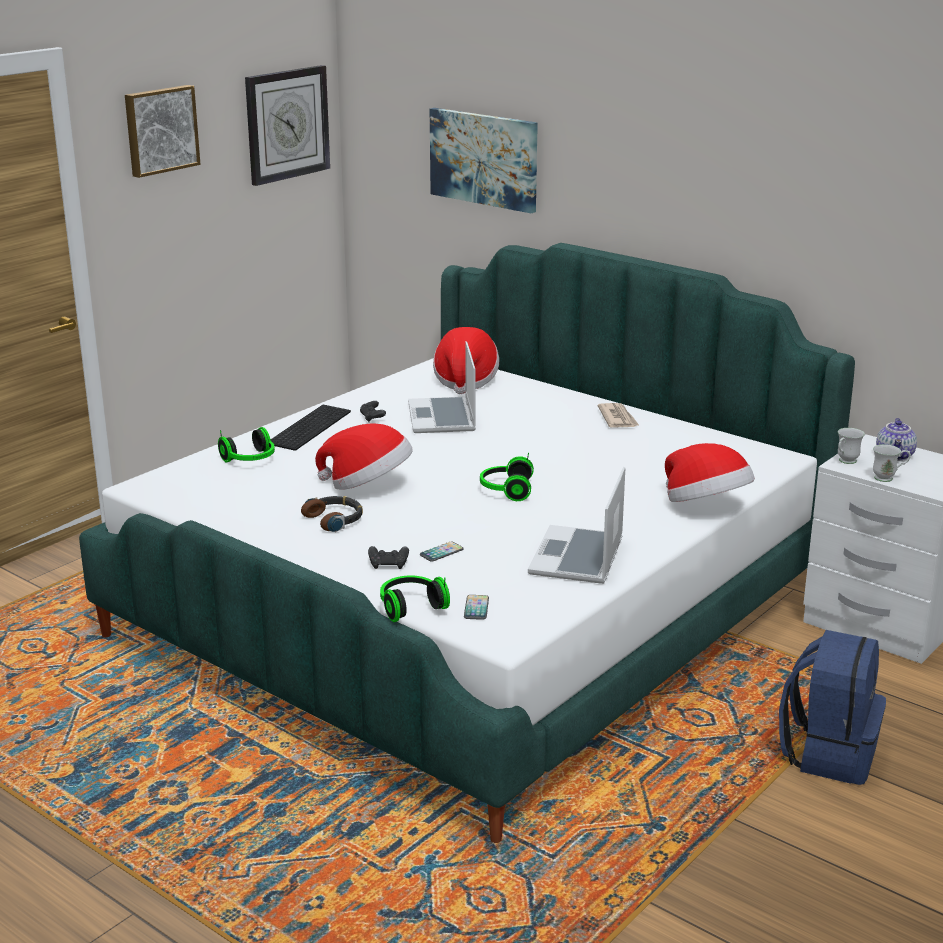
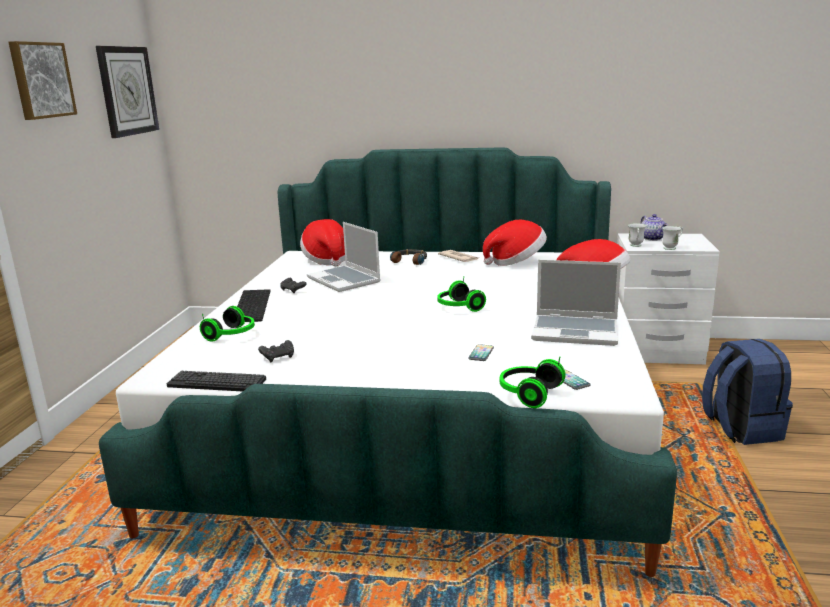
camera: 30 degrees left, 5 degrees down
(180, 509) = (217, 383): none -> keyboard
(335, 519) = (364, 354): headphones -> headphones (410, 261)
(368, 485) = (355, 328): hat -> hat (516, 262)
(388, 565) = (456, 372): black game controller -> black game controller (278, 357)
(484, 159) = (297, 101): picture -> none
(578, 558) = (576, 331): laptop -> laptop turned 60 degrees counterclockwise

